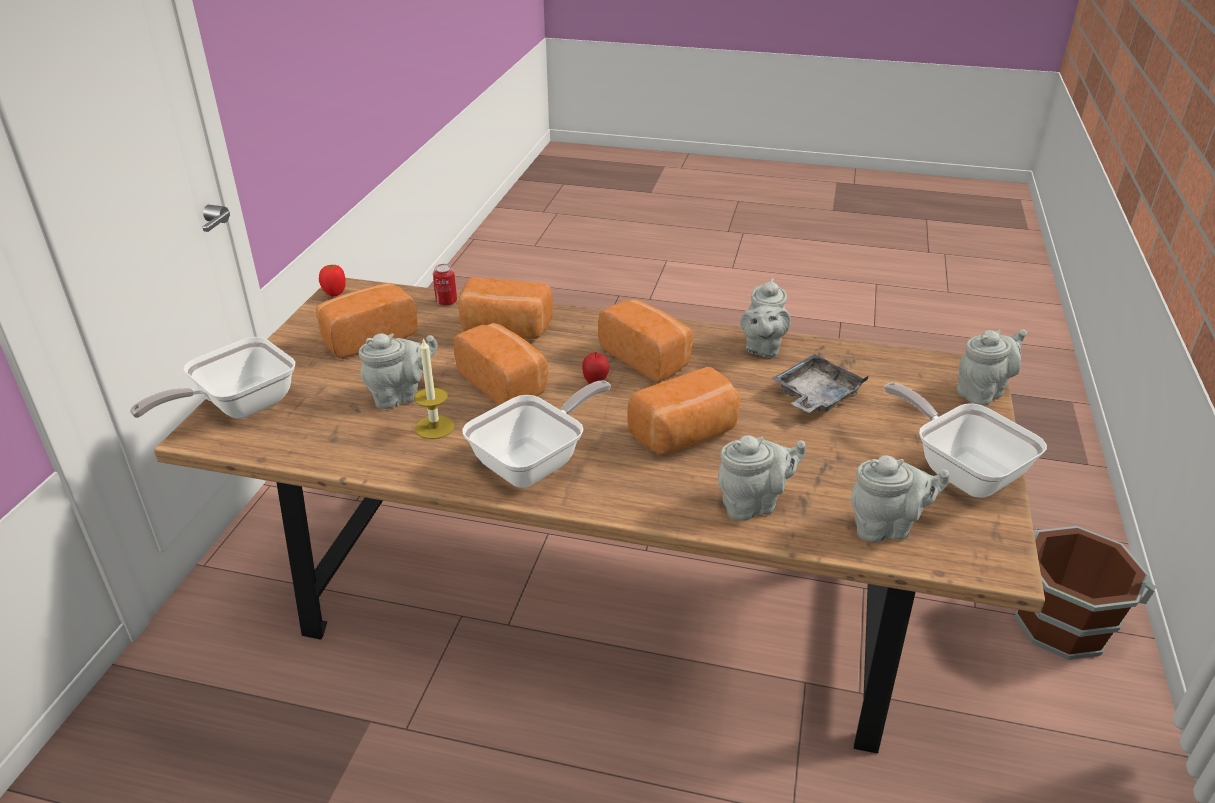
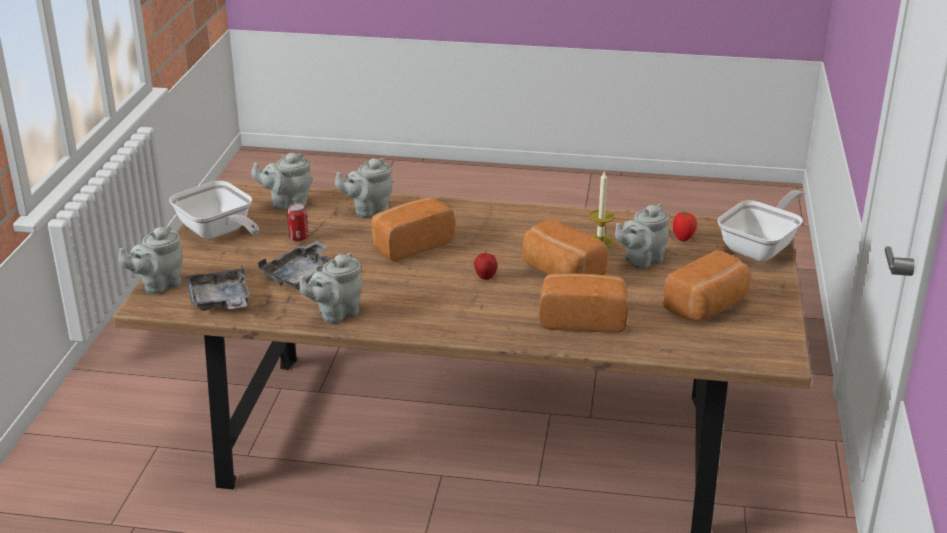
camera: 175 degrees right, 5 degrees down
(335, 293) = (784, 352): tomato -> tomato (683, 238)
(446, 302) = (658, 348): can -> can (298, 238)
(536, 462) = (516, 224): frying pan -> none
(647, 357) = (442, 300): bread -> none
(762, 348) = (335, 314): grey teapot -> grey teapot turned 135 degrees counterclockwise
(896, 368) = (220, 301): none -> grey tray
(1061, 624) = (93, 438): brown bucket -> none

